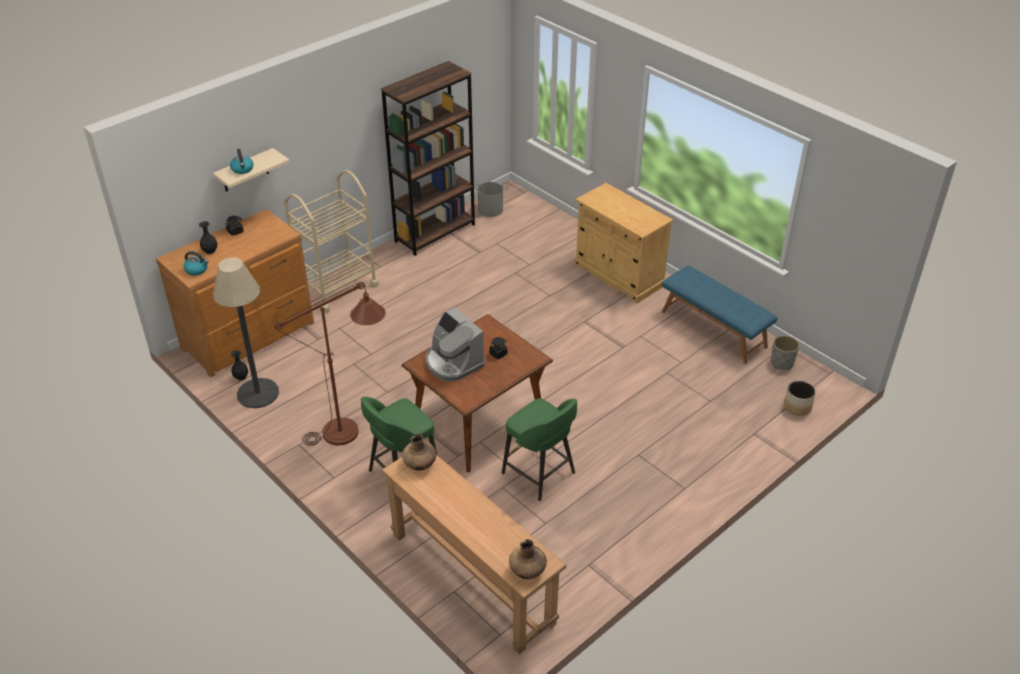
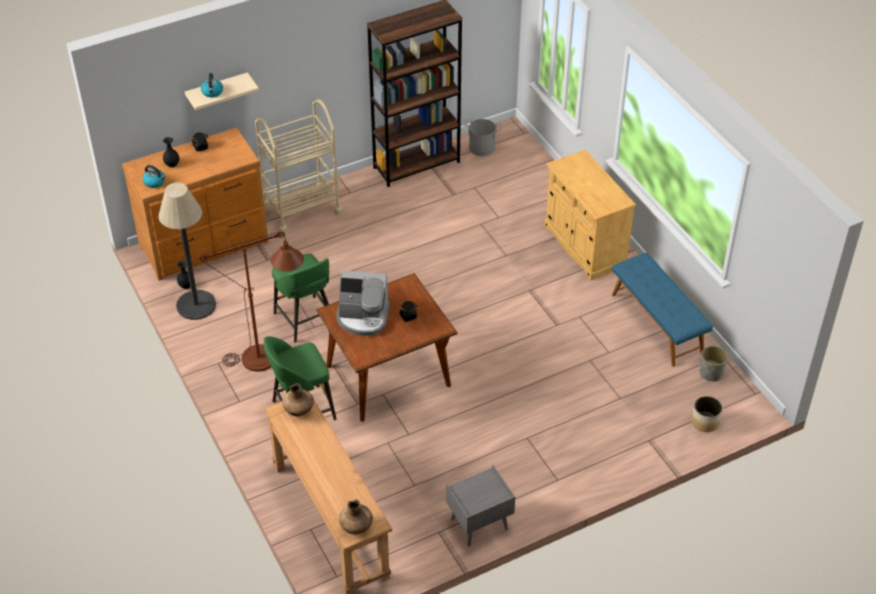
camera: 15 degrees right, 5 degrees up
(453, 363) = (363, 317): coffee machine -> coffee machine turned 60 degrees counterclockwise
(540, 474) = (427, 437): green stool -> green stool (305, 320)
(626, 548) = (479, 524): none -> grey nightstand

